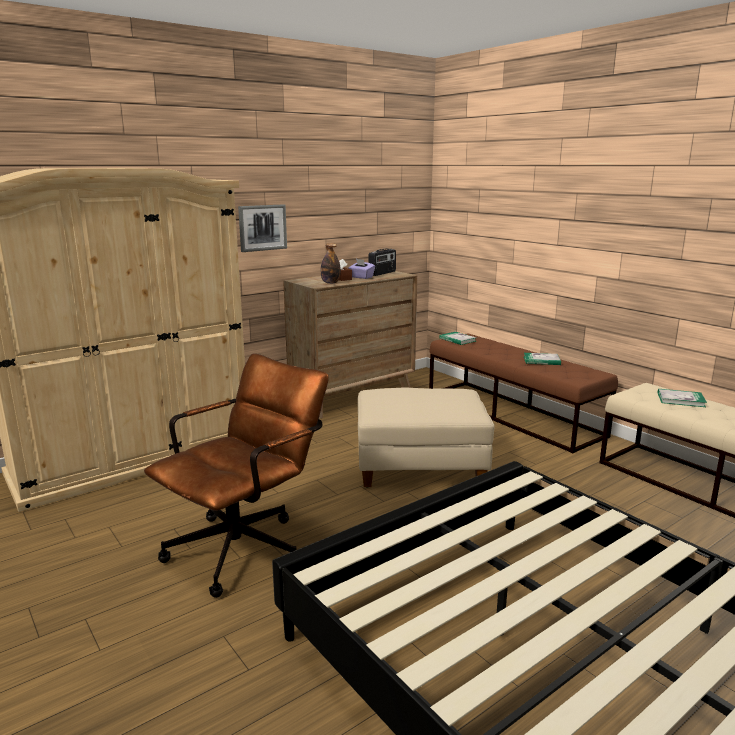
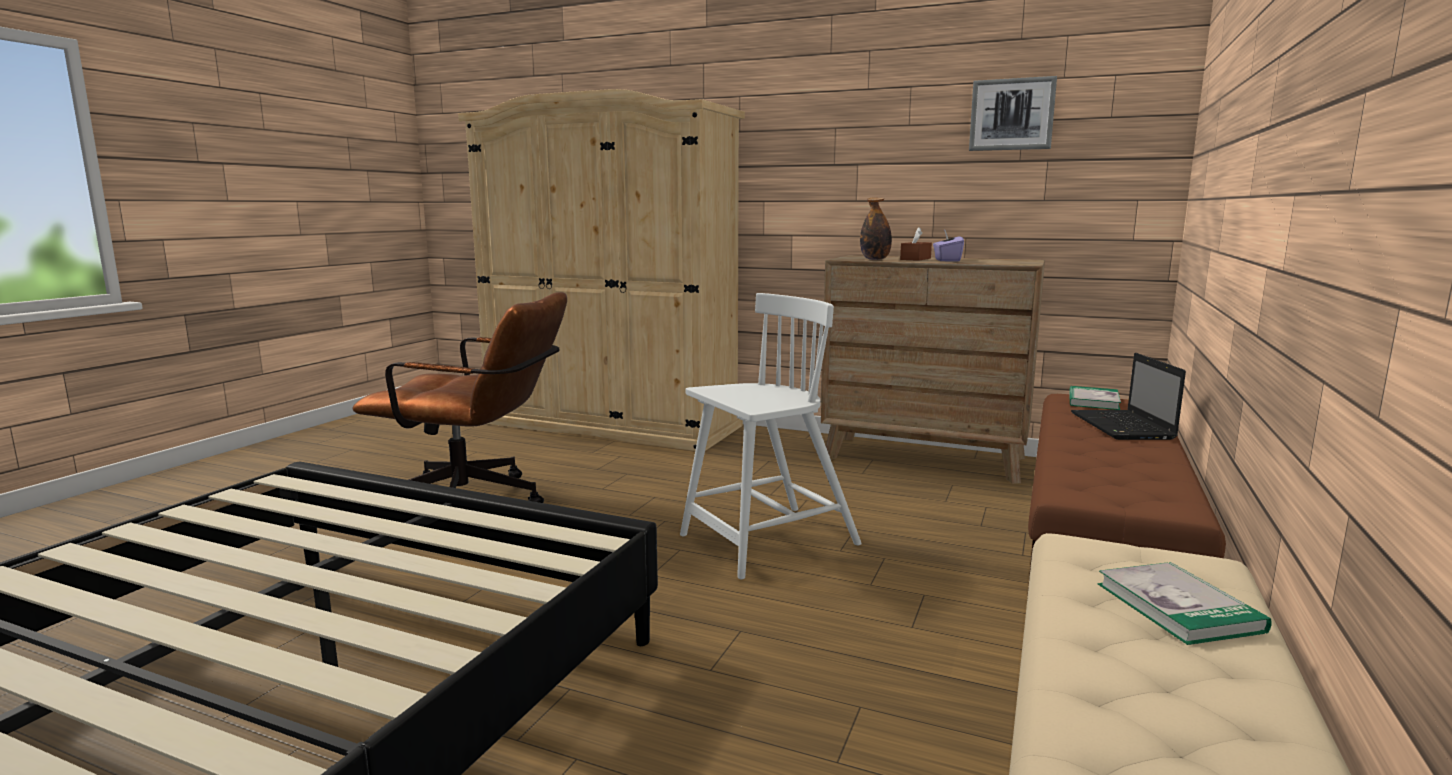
camera: 60 degrees right, 5 degrees down
(262, 227) = (826, 178): picture -> picture (1012, 114)
(382, 273) = (1004, 261): radio -> none
(420, 466) = (766, 541): beige ottoman -> white chair
(501, 348) = (1123, 427): none -> laptop
(541, 360) = (1129, 458): book -> none

